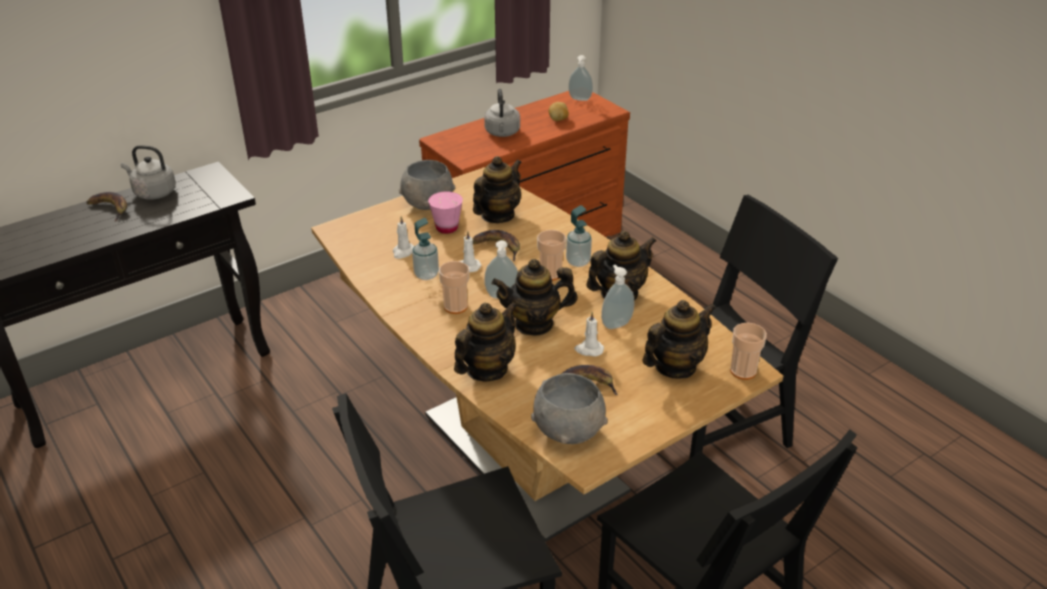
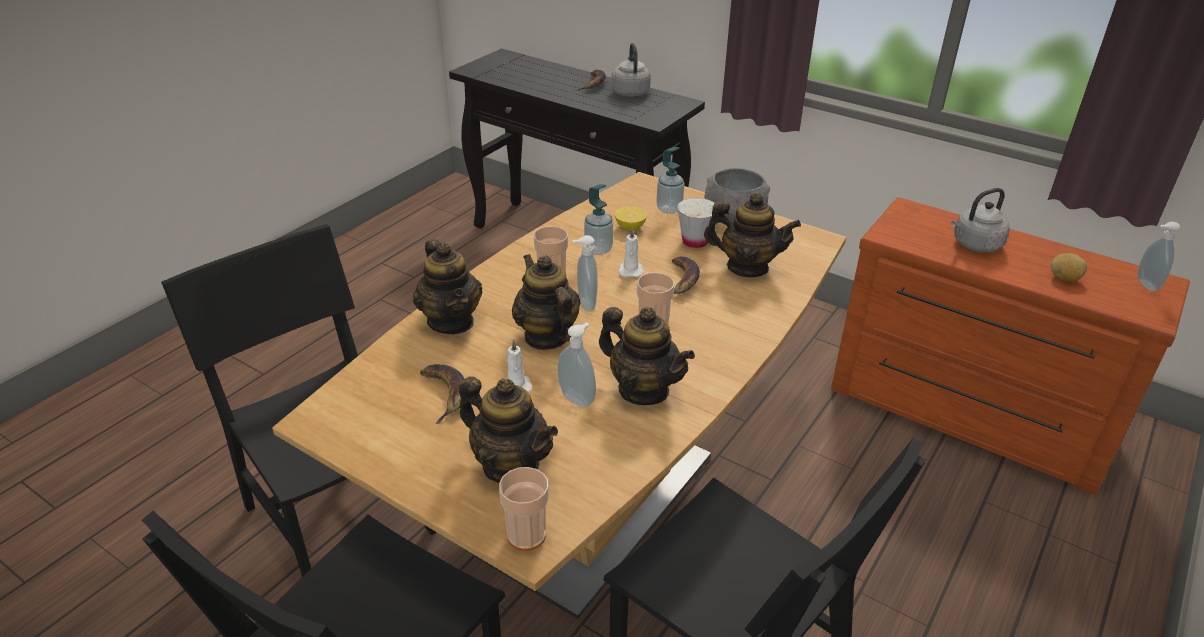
camera: 70 degrees right, 0 degrees up
(403, 252) = (630, 227): white candle -> lemon
(447, 228) = (695, 241): pink cup -> white cup
(486, 369) = (451, 321): teapot -> teapot turned 45 degrees clockwise
(567, 432) = (362, 397): grey bowl -> none
(578, 262) = (693, 344): soap dispenser -> soap dispenser (669, 209)

